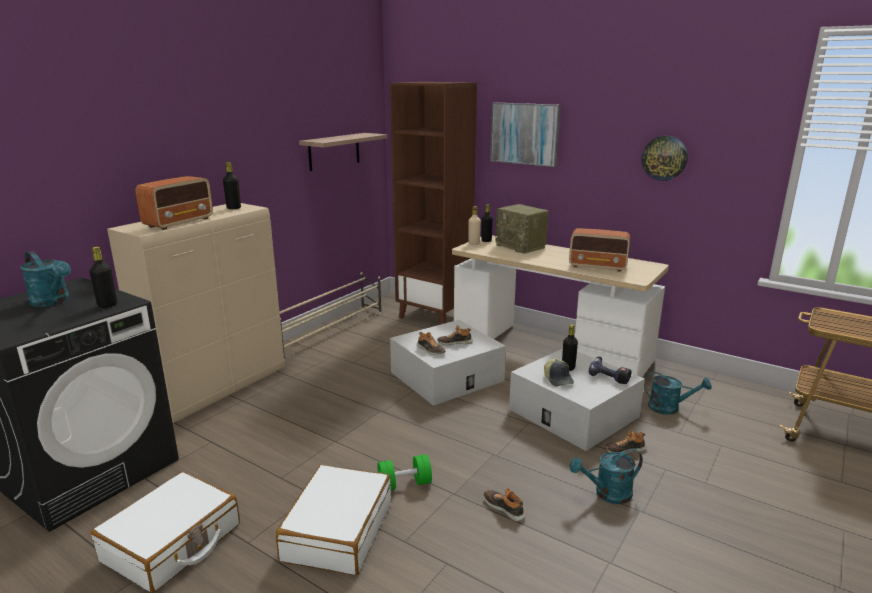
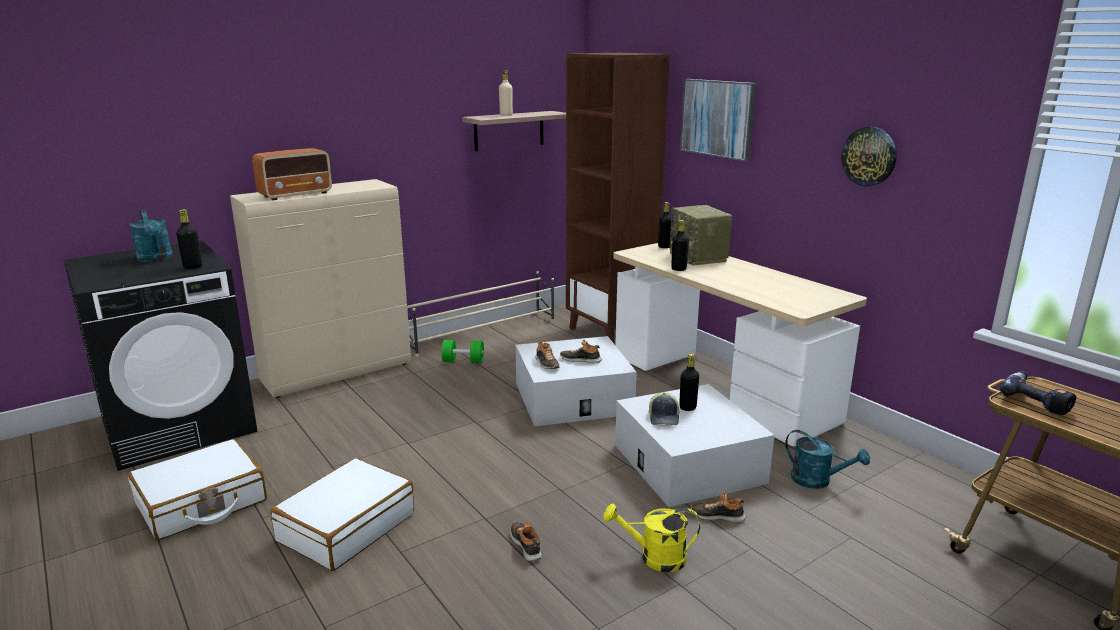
camera: 20 degrees right, 0 degrees up
(234, 208) = (364, 185): black bottle -> black bottle (678, 269)
(404, 484) = (443, 498): green dumbbell -> green dumbbell (463, 361)
(474, 243) = (646, 248): beige bottle -> beige bottle (506, 115)
(598, 266) = (768, 290): radio -> none
(607, 494) = (654, 558): turquoise watering can -> yellow watering can
(609, 375) = (732, 423): power drill -> power drill (1037, 400)

